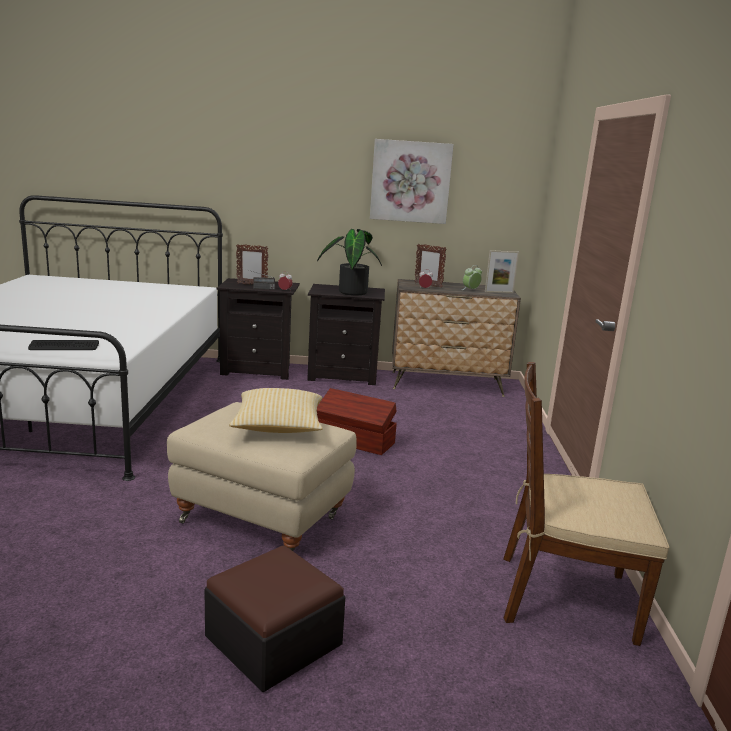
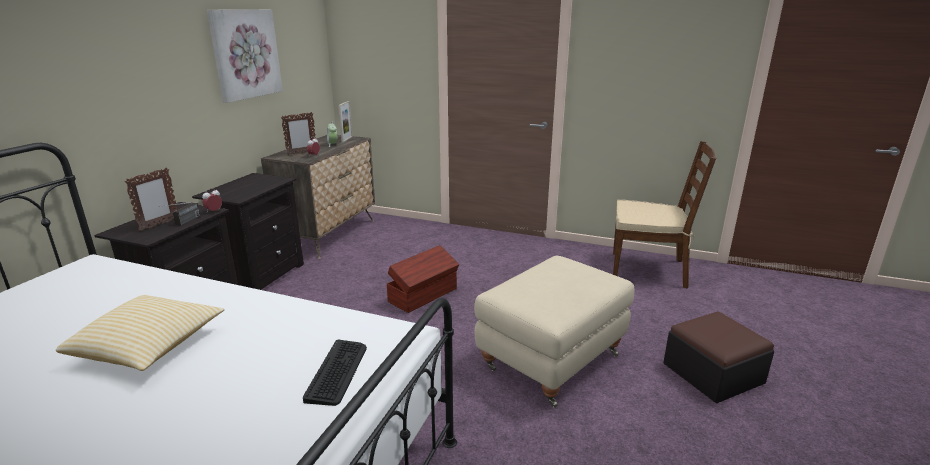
camera: 70 degrees left, 5 degrees up
(278, 427) = (560, 278): pillow -> pillow (149, 347)
(350, 291) = (252, 186): potted plant -> none
(564, 597) = (649, 269): brown chair -> brown chair turned 105 degrees counterclockwise

